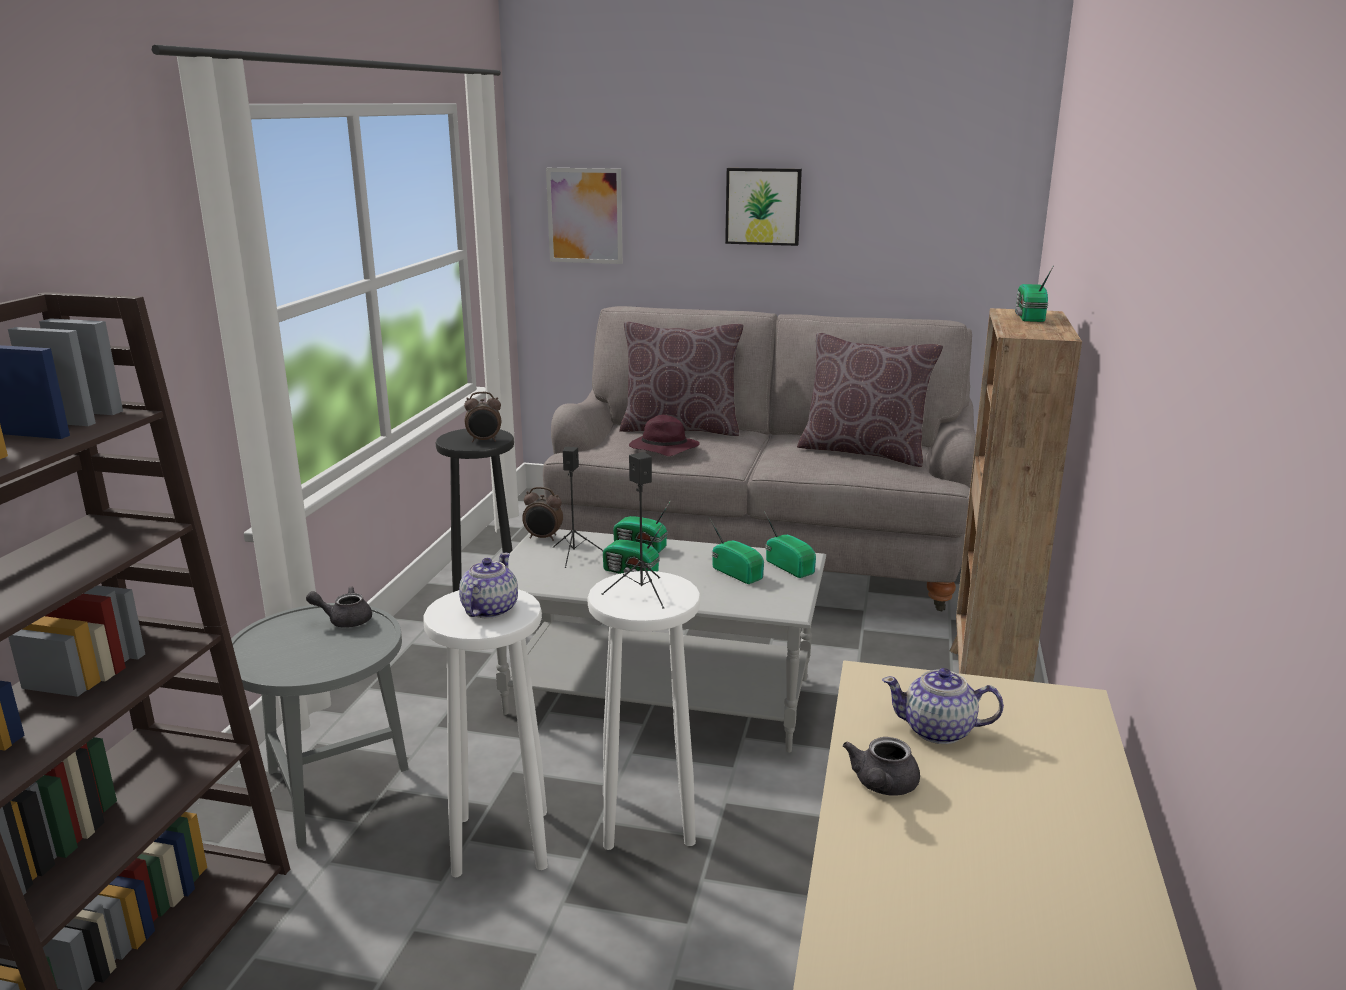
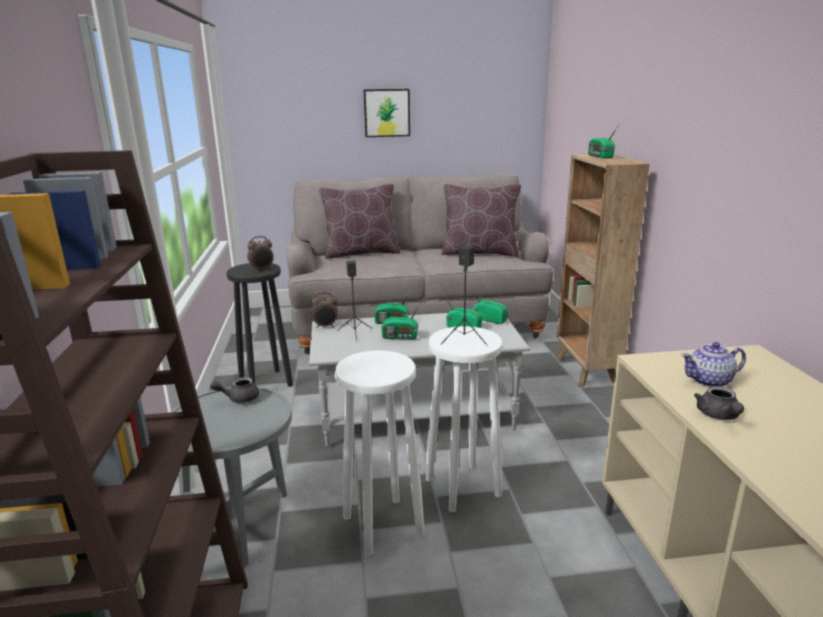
camera: 20 degrees left, 0 degrees up
(489, 610) = (380, 365): teapot -> none
(585, 216) = (270, 124): picture -> none
(662, 449) = (363, 265): purple hat -> none

